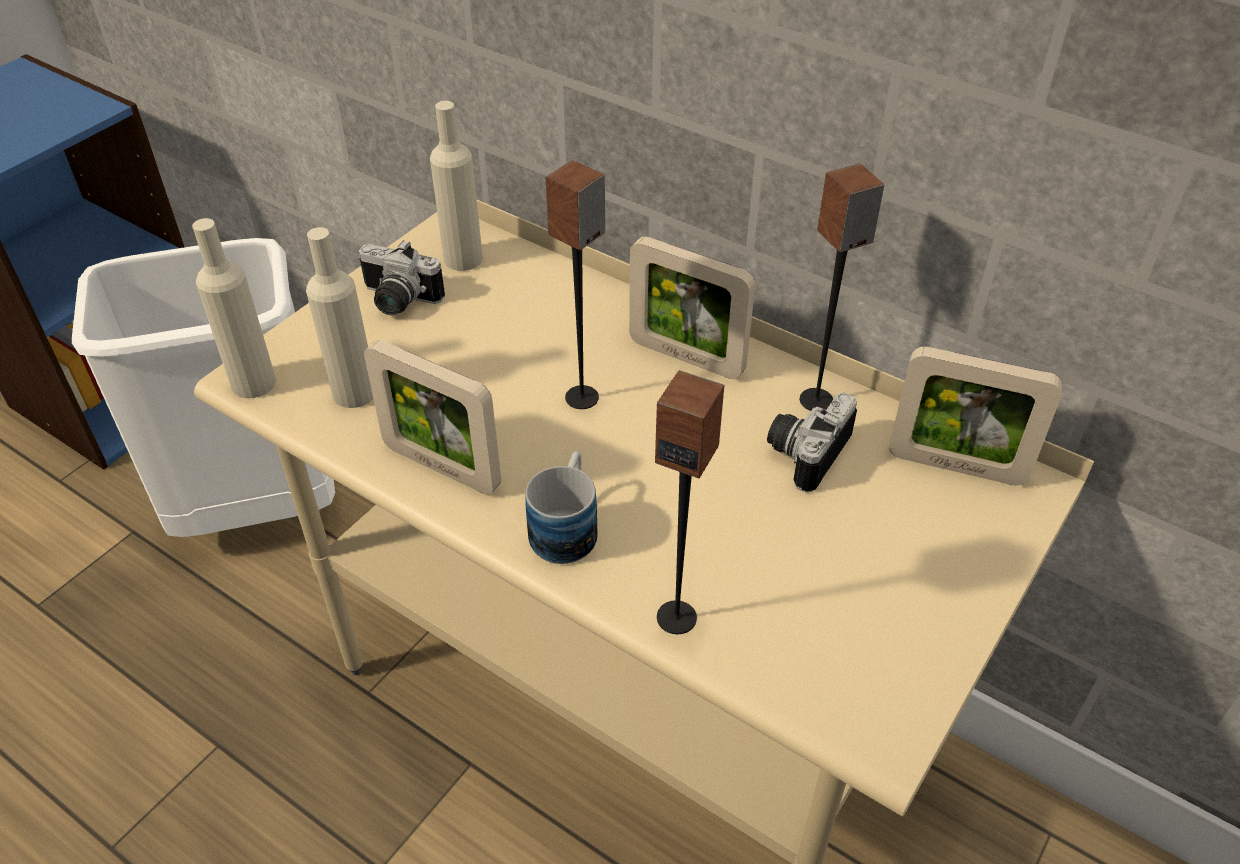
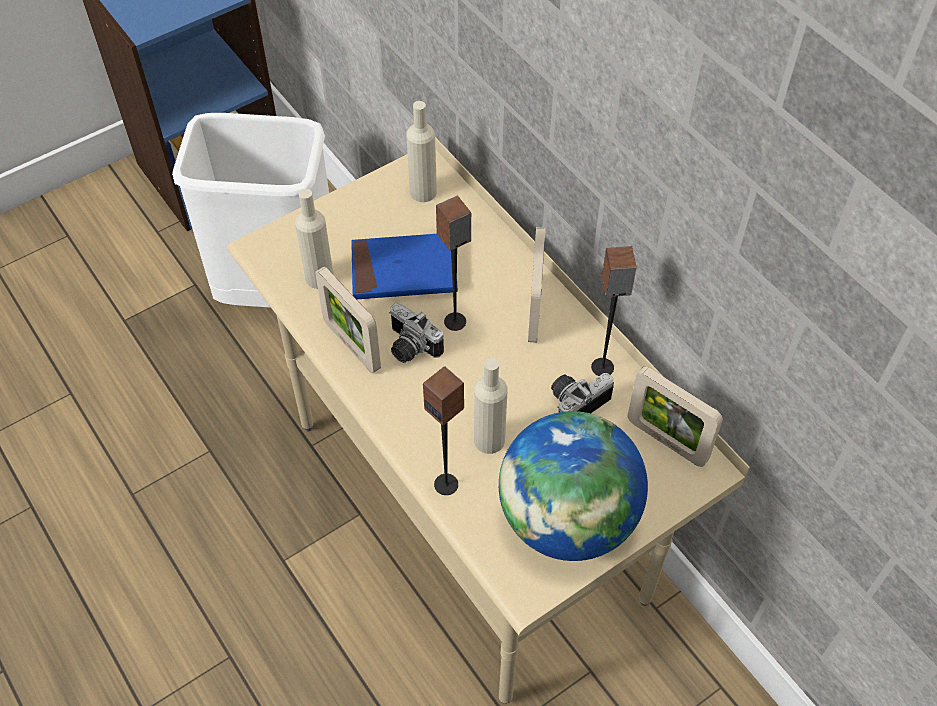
camera: 20 degrees right, 10 degrees up
(253, 383) = (262, 253): beige bottle -> beige bottle (489, 440)
(397, 301) = (368, 215): camera -> camera (409, 347)
(478, 354) = (404, 270): none -> blue book
(567, 526) = (409, 407): mug -> none
(686, 357) = (534, 311): picture frame -> picture frame turned 45 degrees clockwise
(883, 611) = (567, 519): none -> globe

